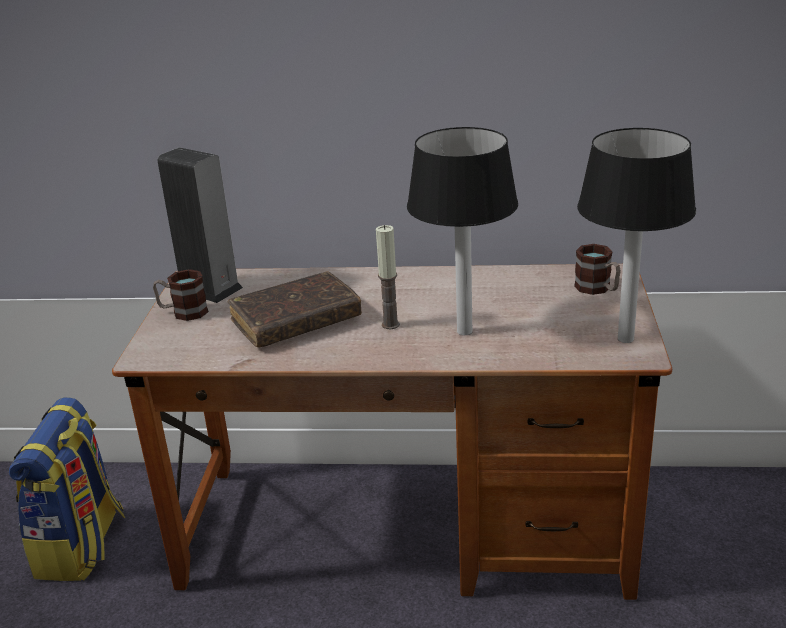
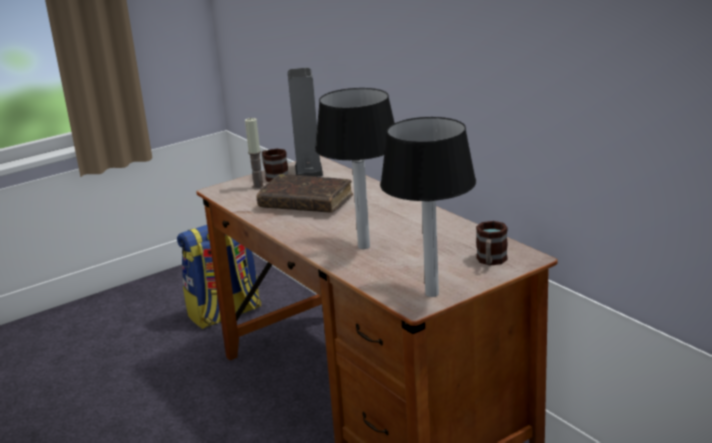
camera: 50 degrees right, 5 degrees down
(390, 324) = (340, 225): candle -> candle (258, 187)

